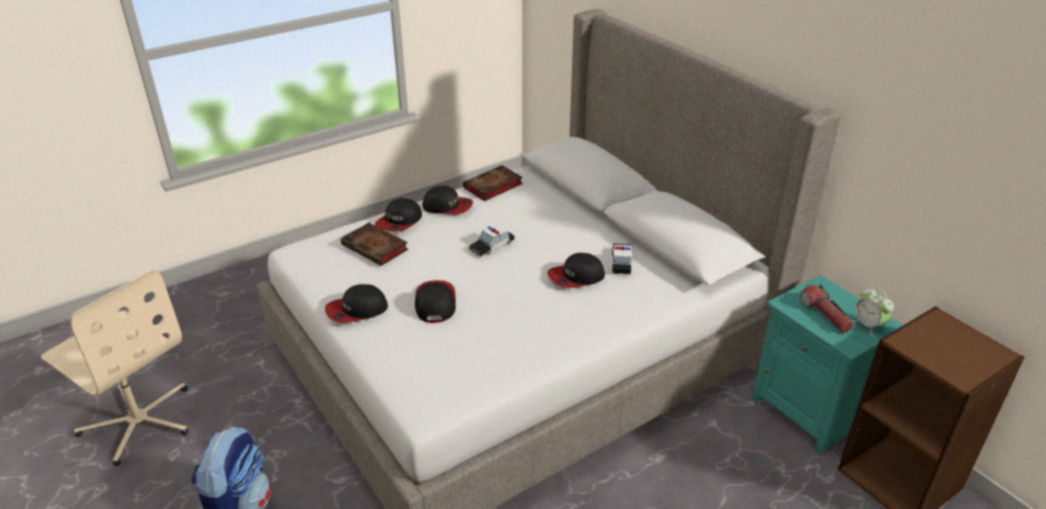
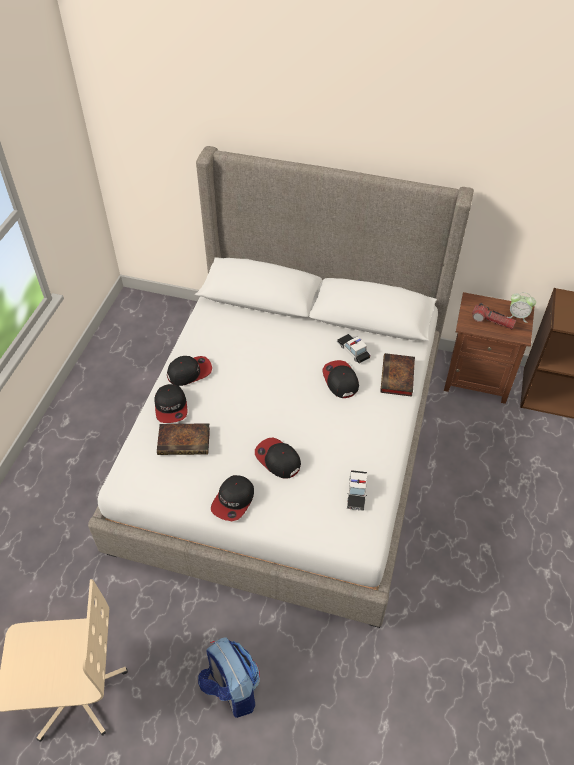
camera: 40 degrees left, 15 degrees up
(491, 246) = (261, 388): toy car -> toy car (356, 492)
(492, 187) = (200, 334): book -> book (397, 378)
(576, 277) = (340, 380): cap -> cap turned 135 degrees clockwise
(808, 411) = (477, 378): turquoise nightstand -> brown nightstand

